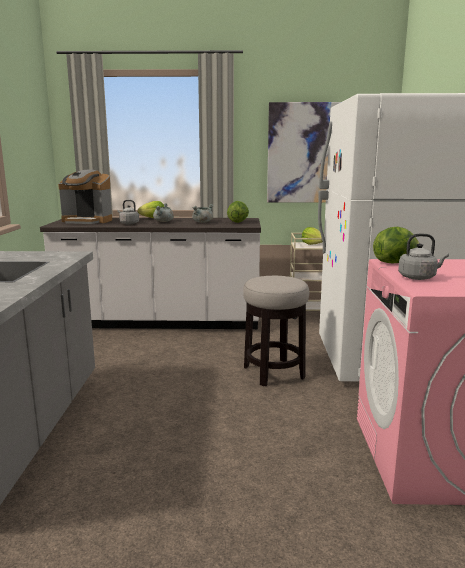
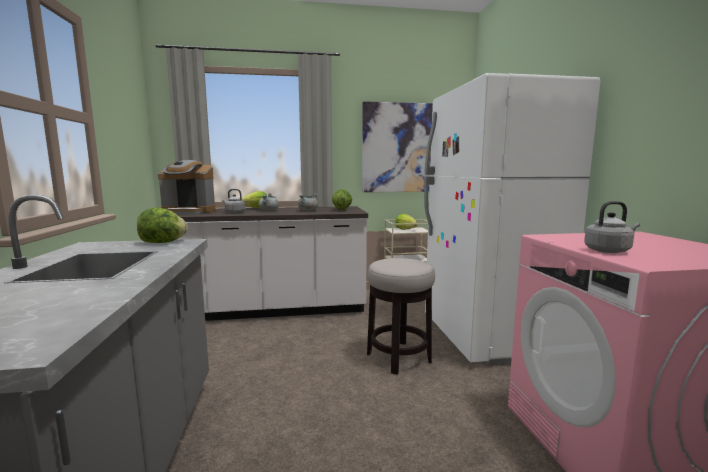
camera: 10 degrees left, 5 degrees down
(395, 263) = (556, 237): lettuce -> lettuce (163, 242)

